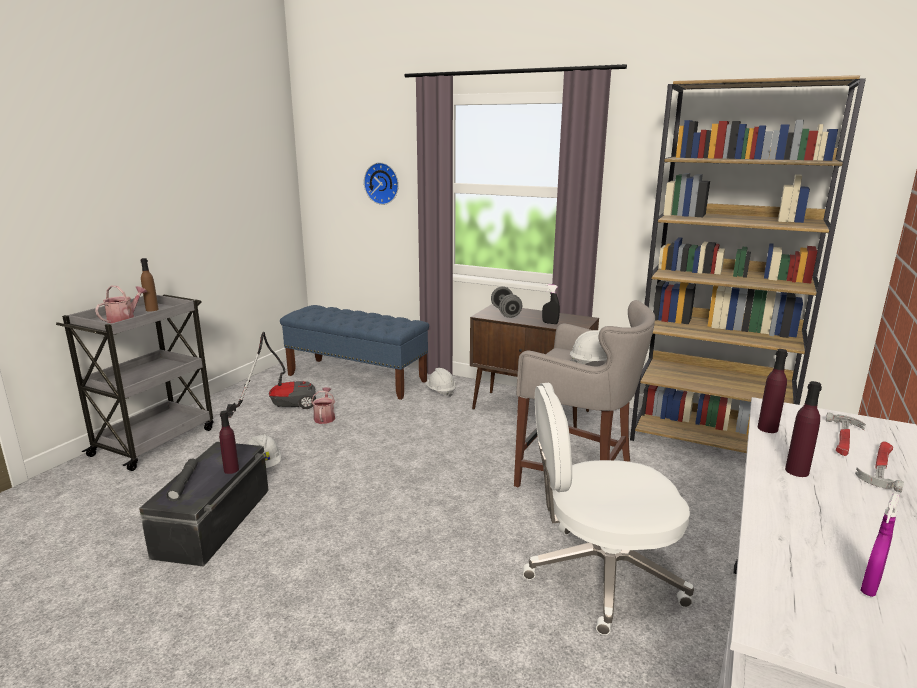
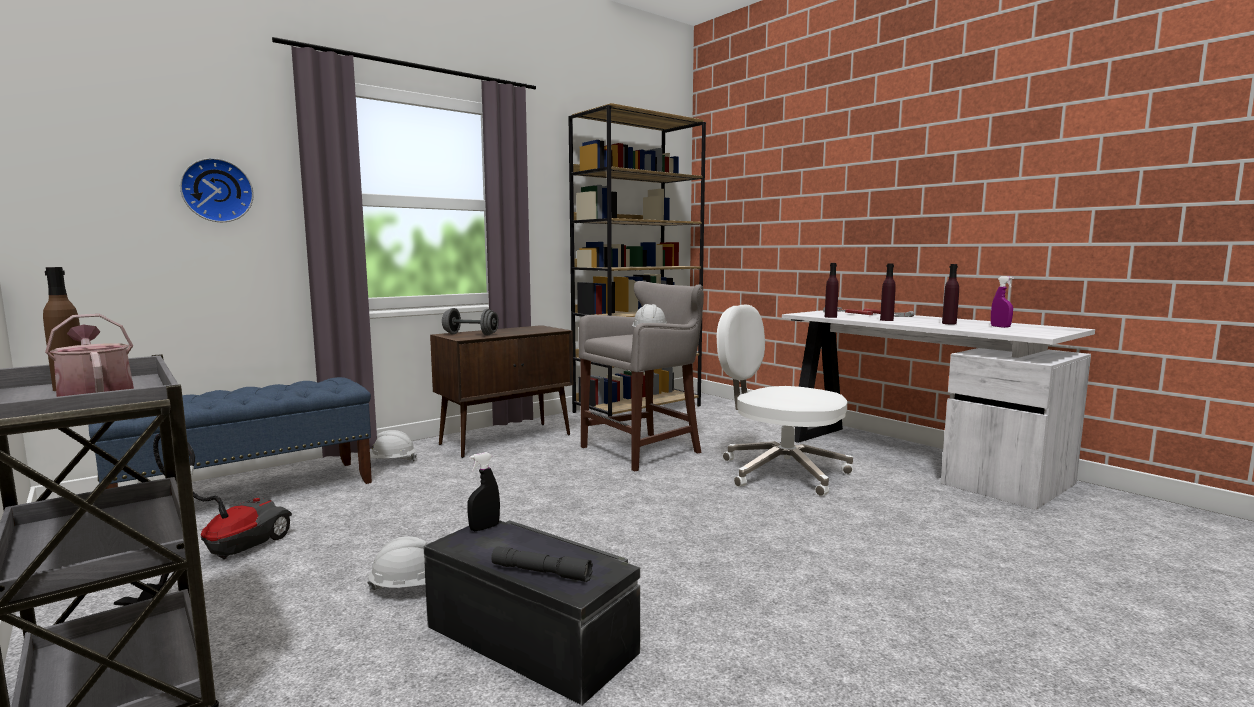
camera: 65 degrees left, 10 degrees down
(231, 470) = (537, 539): purple bottle -> purple bottle (949, 323)
(325, 417) = (334, 530): watering can -> none
(550, 323) = (529, 331): black spray bottle -> black spray bottle (484, 528)
(600, 575) = (780, 472): white office chair -> white office chair turned 105 degrees clockwise

